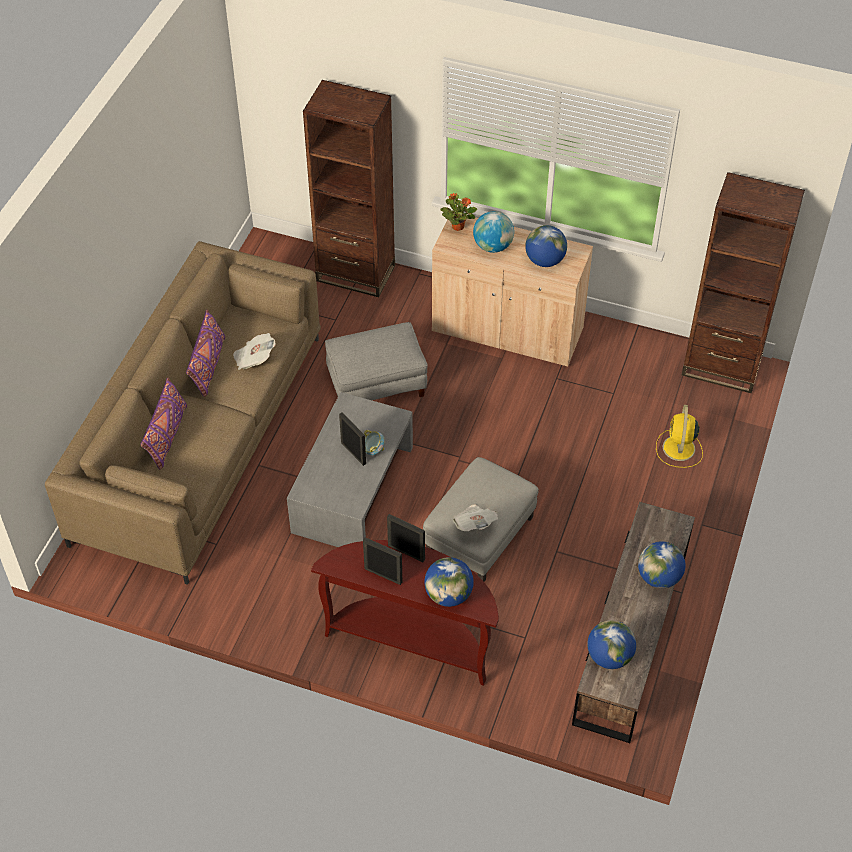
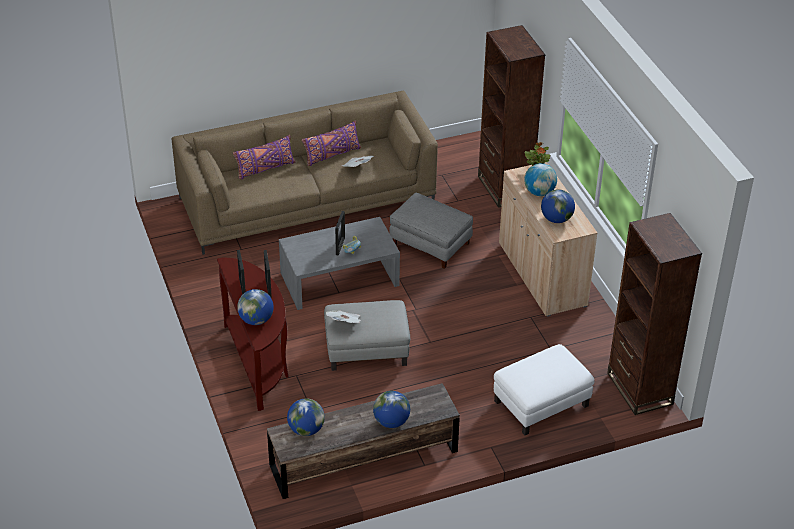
camera: 50 degrees right, 10 degrees down
(678, 449) = (541, 404): yellow fan -> white ottoman

